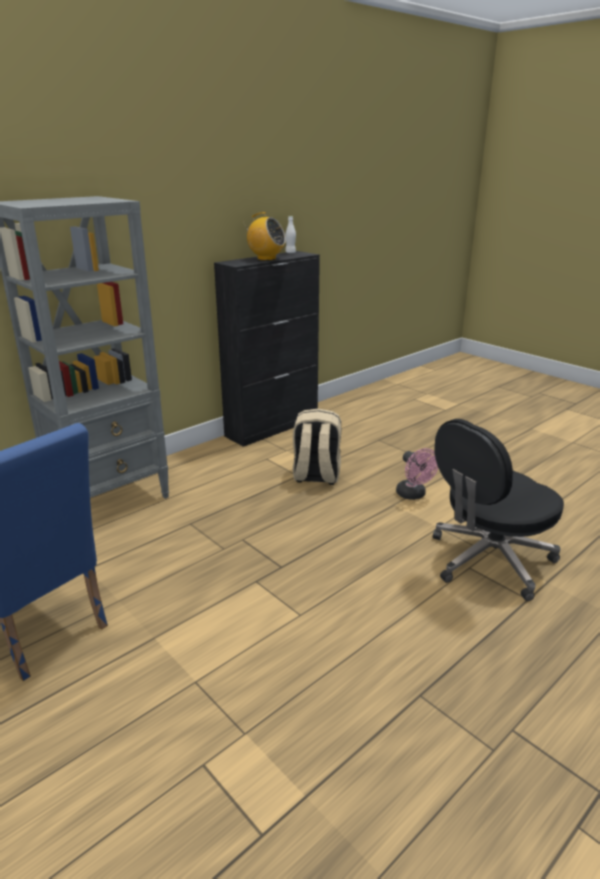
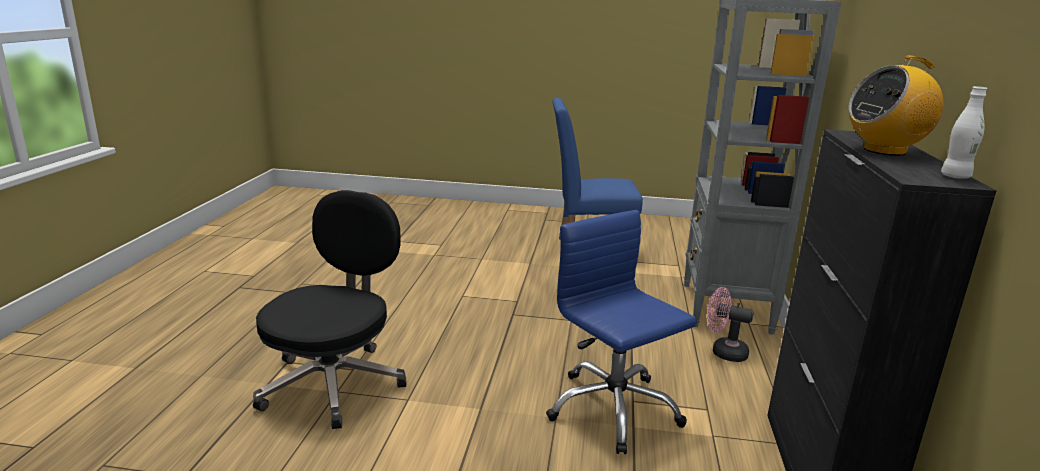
camera: 140 degrees right, 5 degrees down
(316, 476) = (613, 409): beige backpack -> blue office chair
(413, 495) = (468, 433): pink fan -> pink fan (723, 352)

